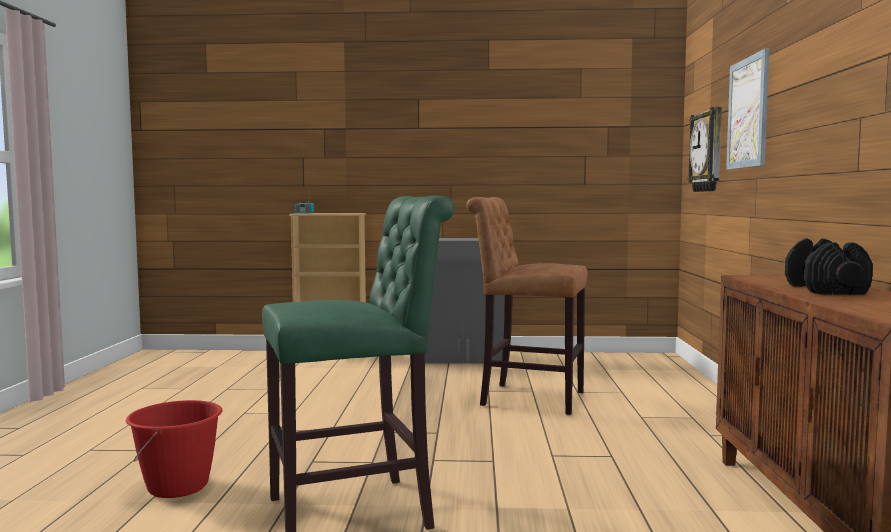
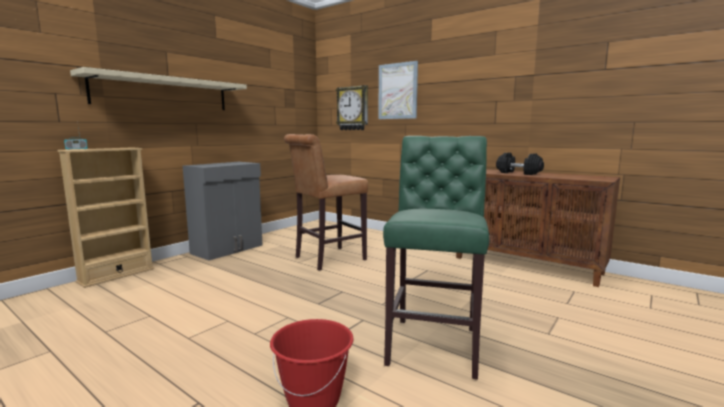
camera: 55 degrees left, 5 degrees up
(410, 149) = (163, 93): none -> beige shelf

